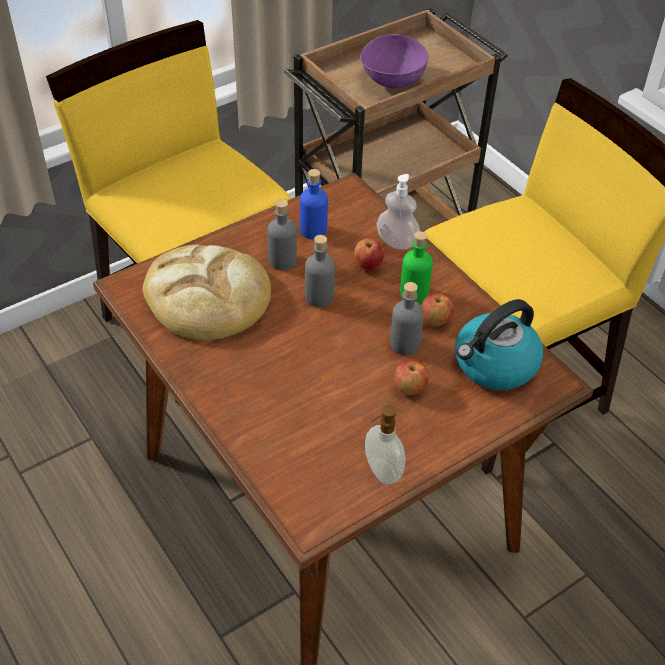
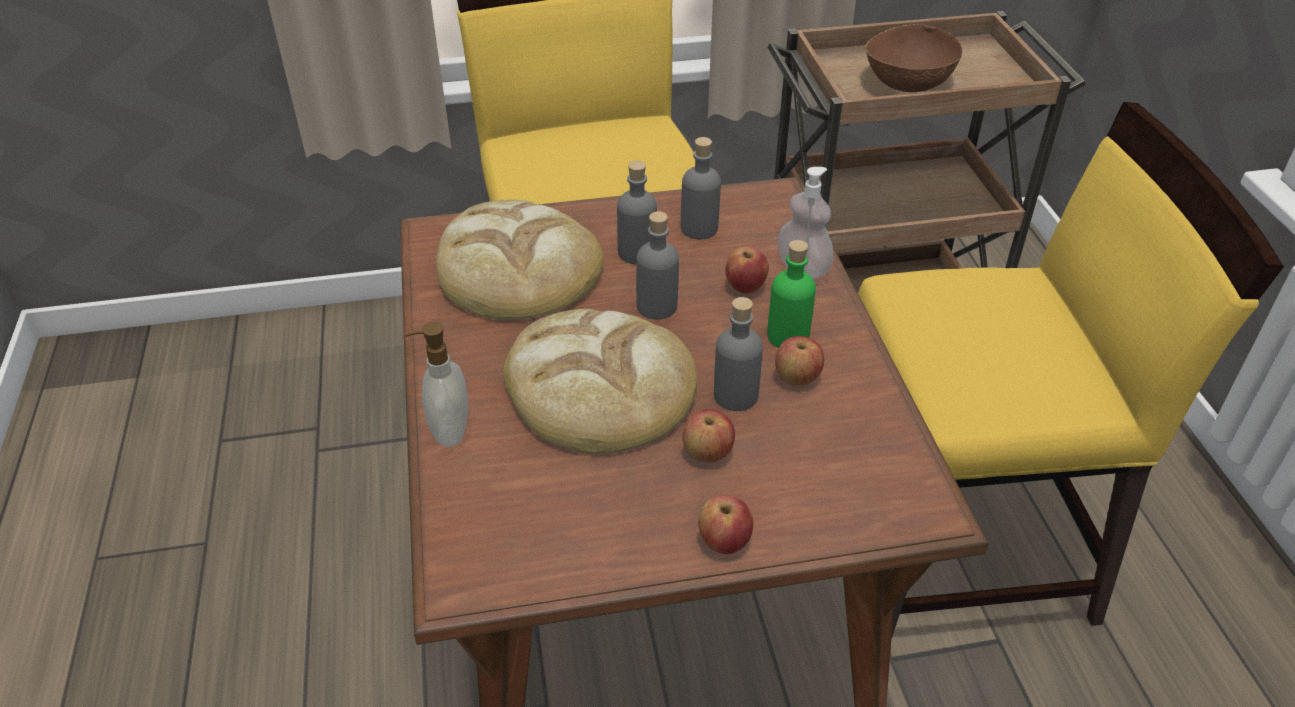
camera: 25 degrees right, 5 degrees down
(313, 230) = (699, 228): blue bottle -> grey bottle
(317, 366) = (600, 388): none -> bread
(381, 472) = (599, 550): soap dispenser -> soap dispenser (448, 430)
(392, 79) = (907, 83): purple bowl -> brown bowl
(451, 440) = (724, 541): none -> apple
(494, 365) = (849, 460): kettle -> none

